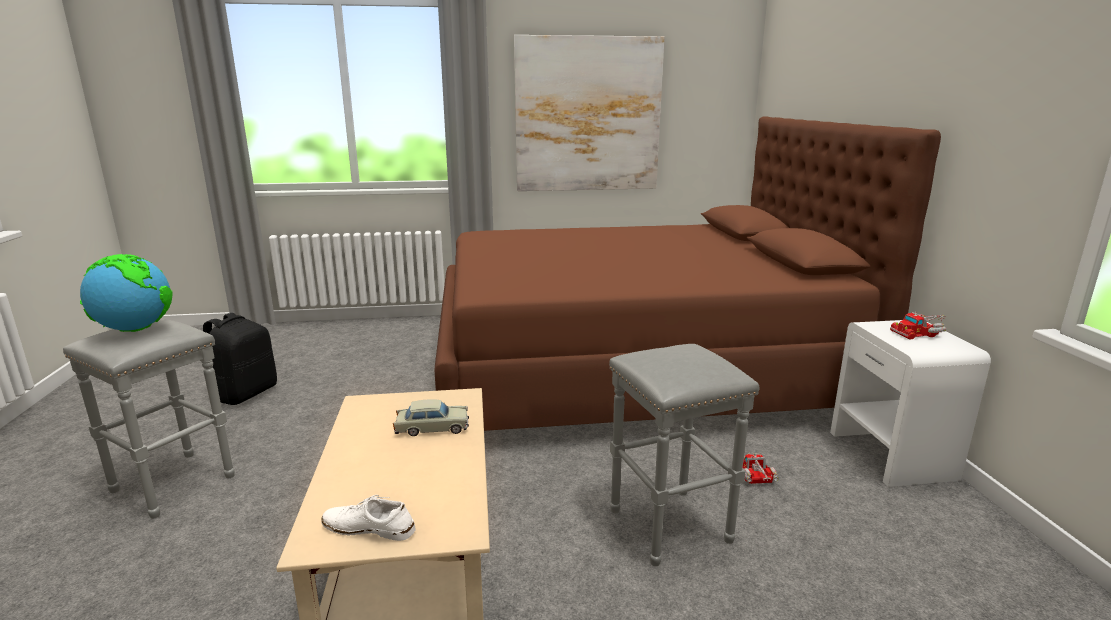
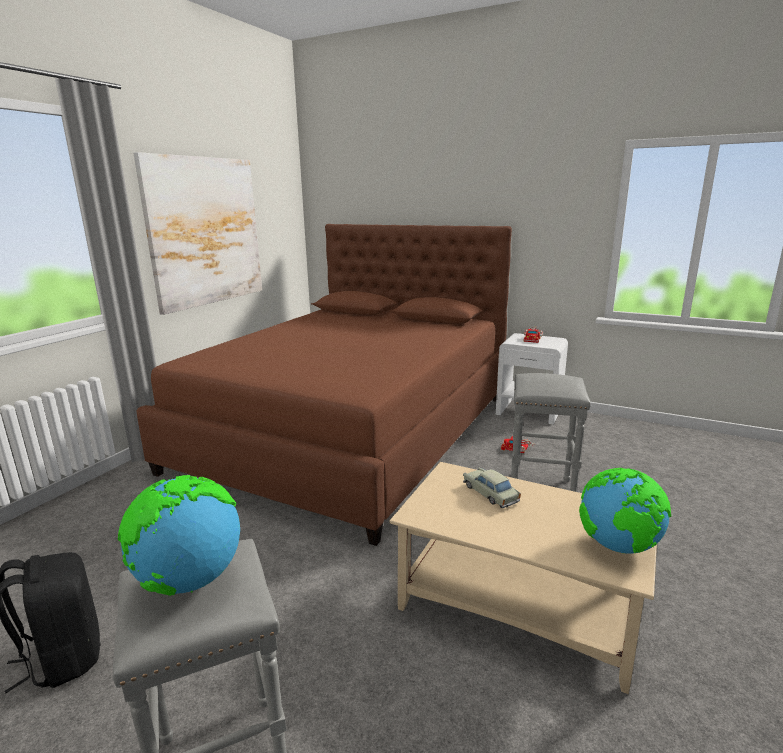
camera: 55 degrees left, 0 degrees up
(369, 528) = (619, 547): white shoe -> globe
(432, 428) = (490, 494): beige toy car -> beige toy car turned 60 degrees counterclockwise

